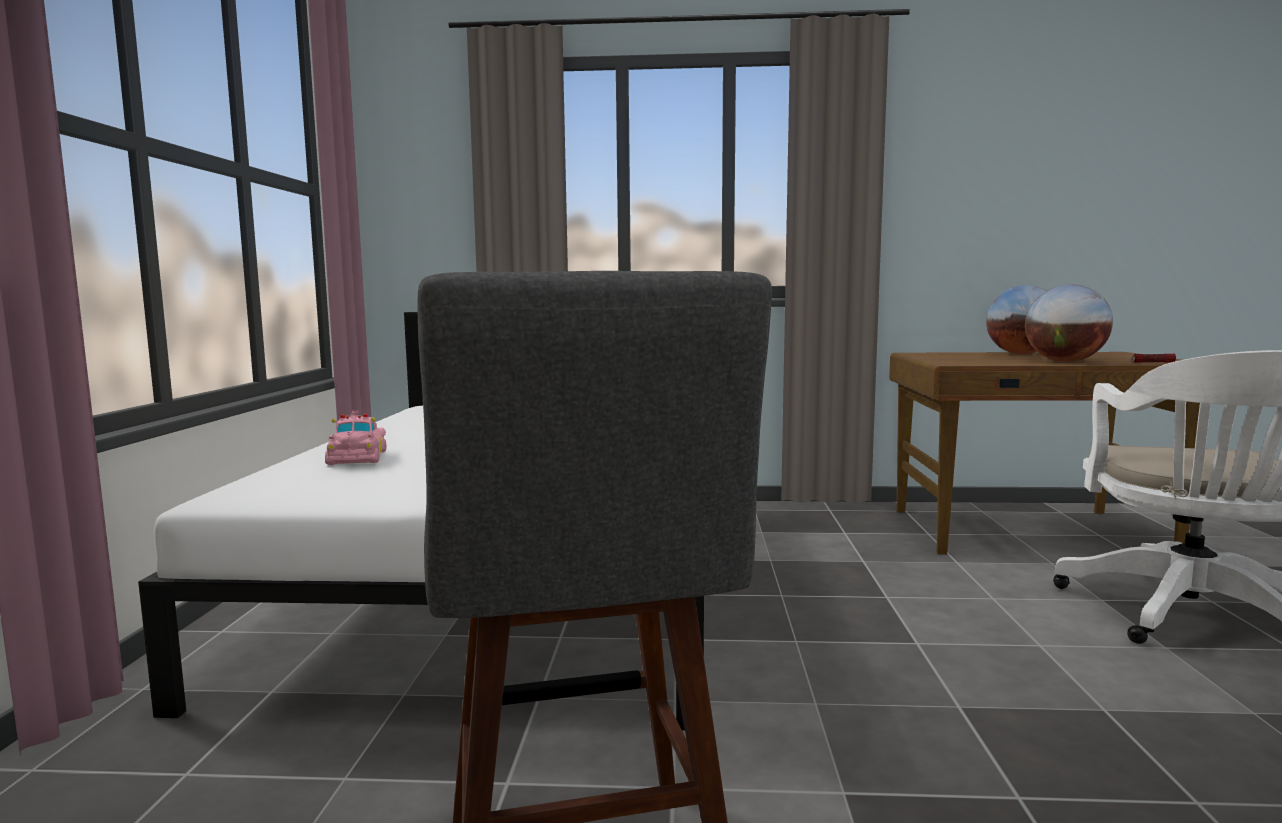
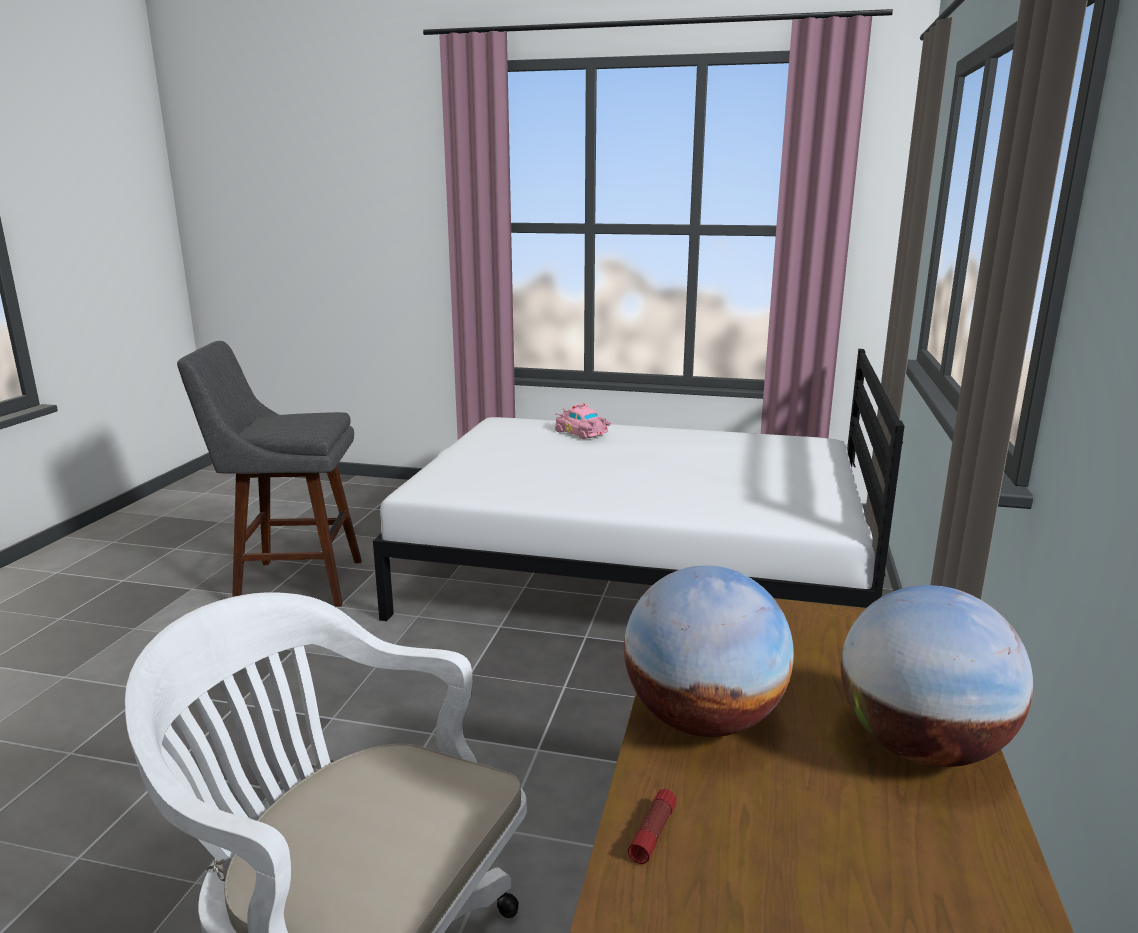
camera: 100 degrees right, 10 degrees up
(359, 457) = (582, 433): pink toy car -> pink toy car turned 45 degrees clockwise

